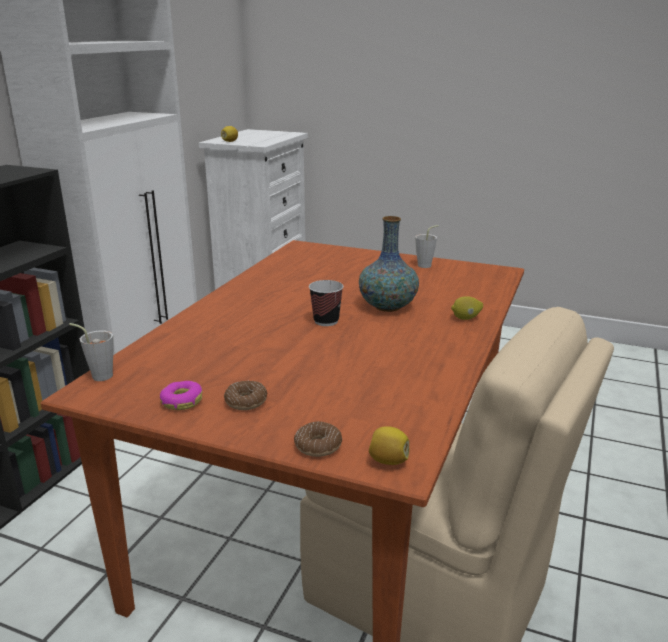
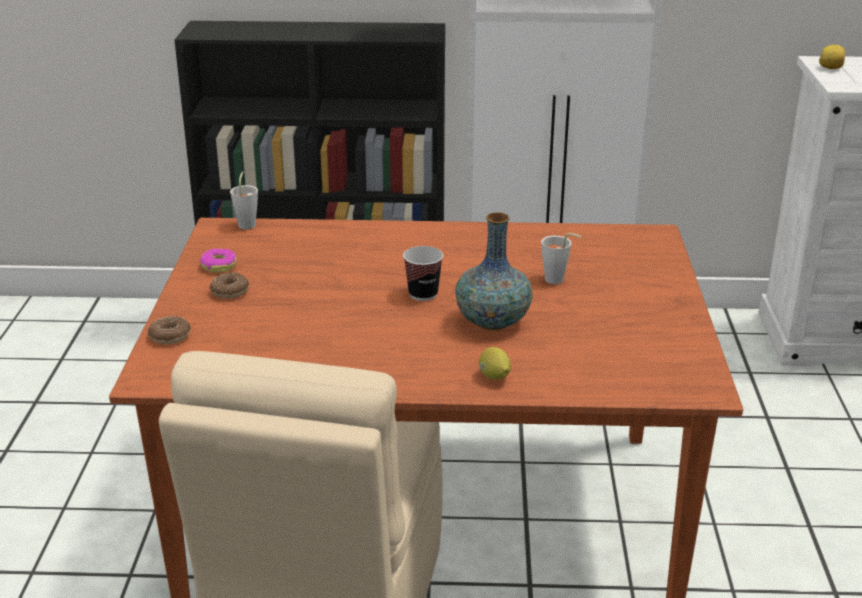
camera: 70 degrees right, 5 degrees up
(388, 461) = (156, 370): lemon -> none
(427, 265) = (670, 328): grey cup -> grey cup (558, 281)

